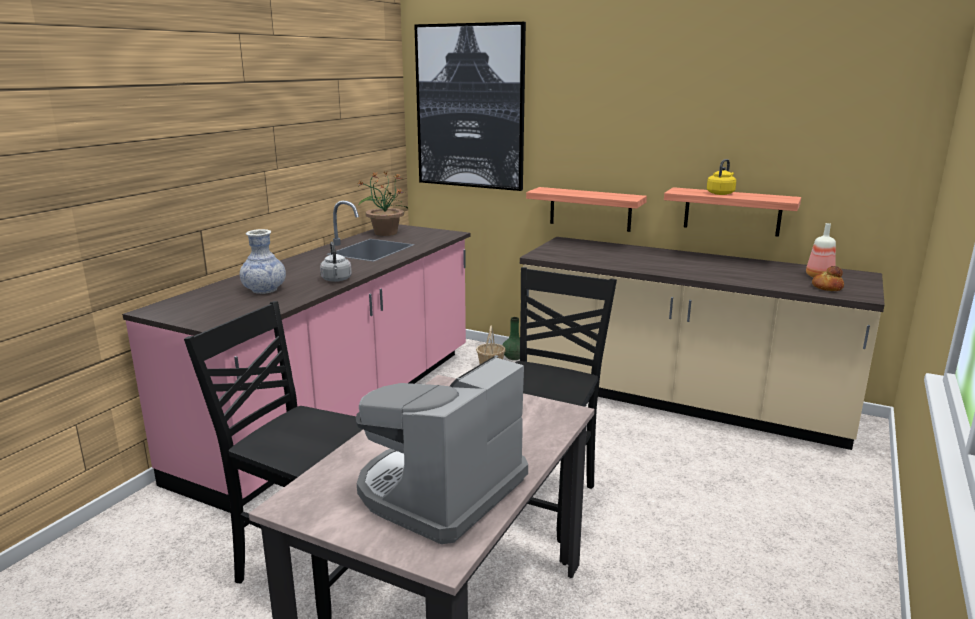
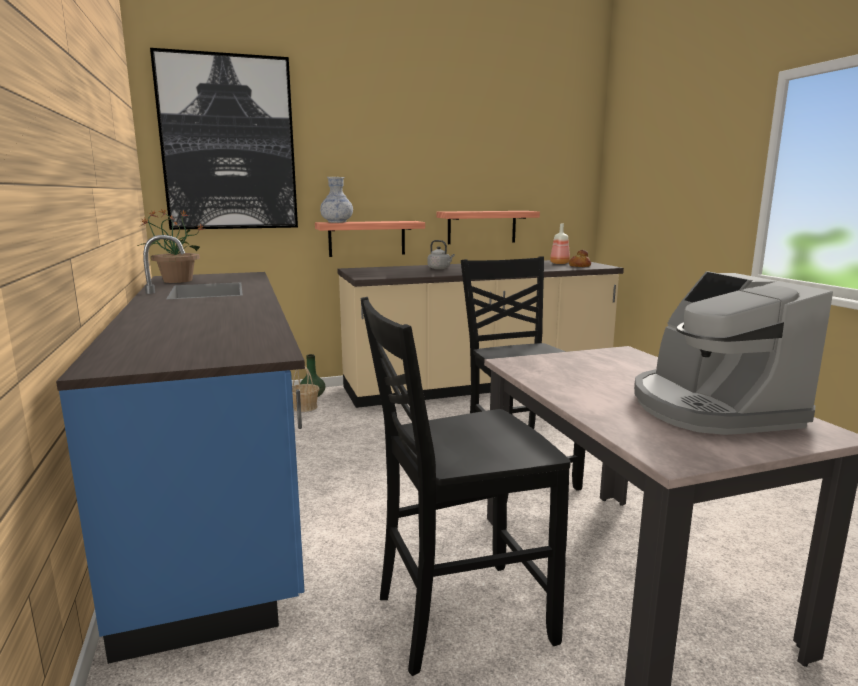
camera: 45 degrees left, 5 degrees down
(264, 290) = (198, 327): vase -> vase (337, 222)
(336, 280) = (255, 309): grey kettle -> grey kettle (440, 268)
(340, 410) = (221, 487): pink counter -> blue counter
(721, 193) = (480, 211): yellow kettle -> none

